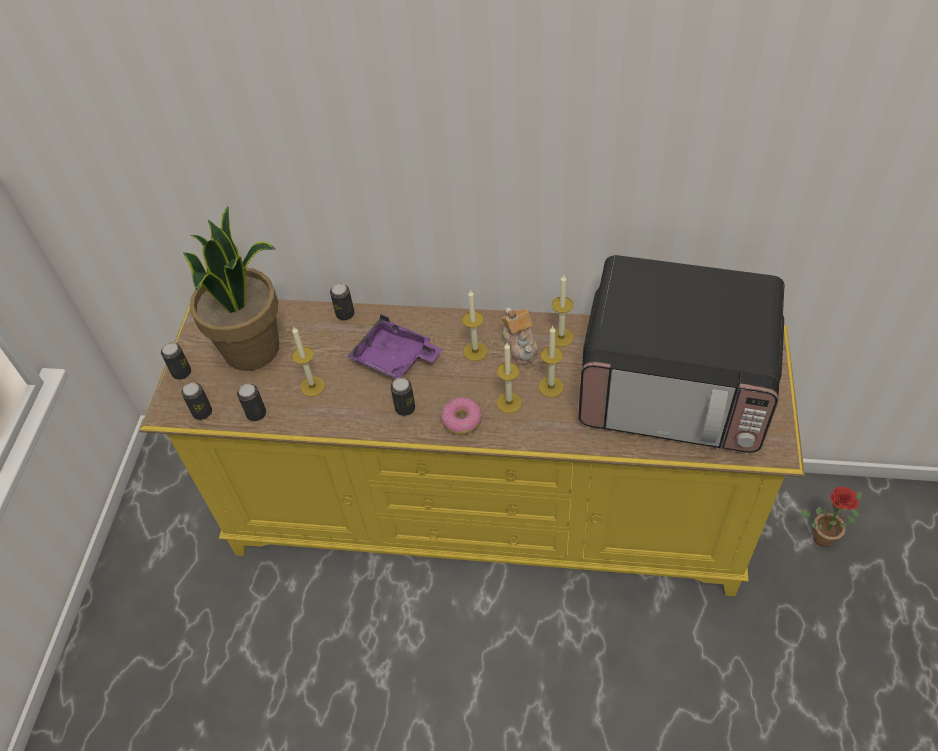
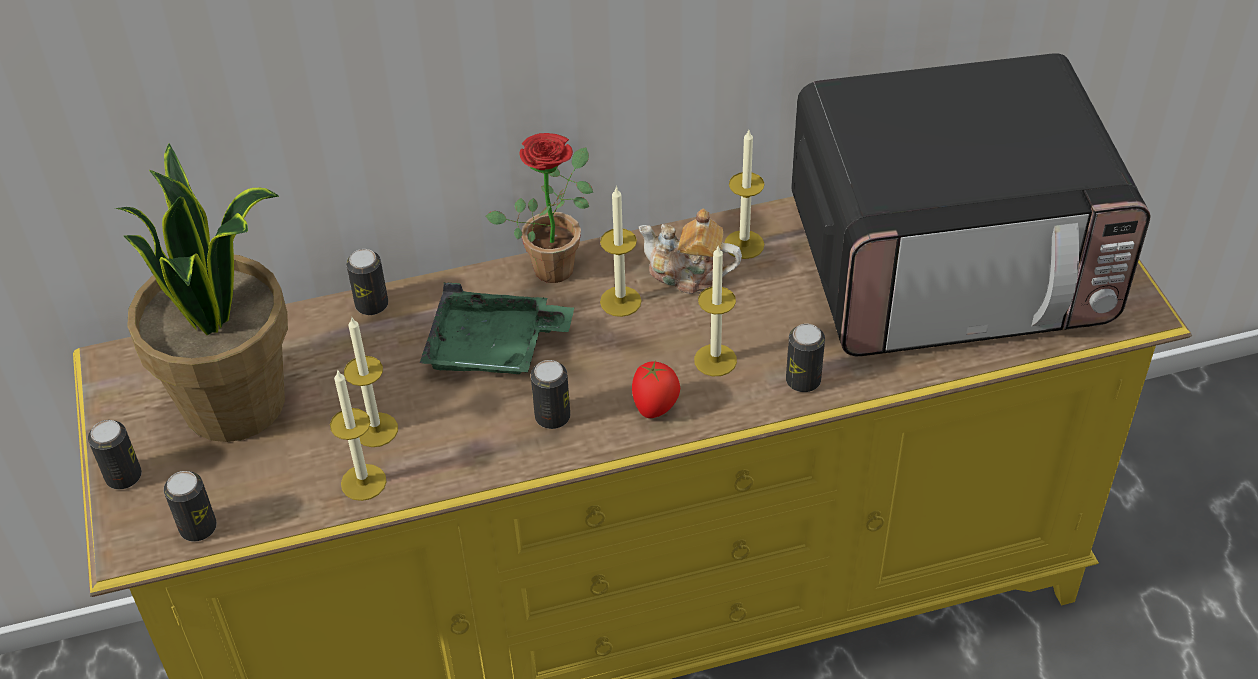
camera: 25 degrees left, 5 degrees down
(256, 414) = (299, 501): can -> can (803, 381)
(394, 358) = (494, 348): purple tray -> green tray
(462, 420) = (655, 408): donut -> tomato
(520, 346) = (688, 274): teapot -> teapot turned 150 degrees clockwise
(551, 387) = (767, 319): candle -> candle (363, 482)
(825, 534) = (1155, 472): potted plant -> potted plant (556, 262)

